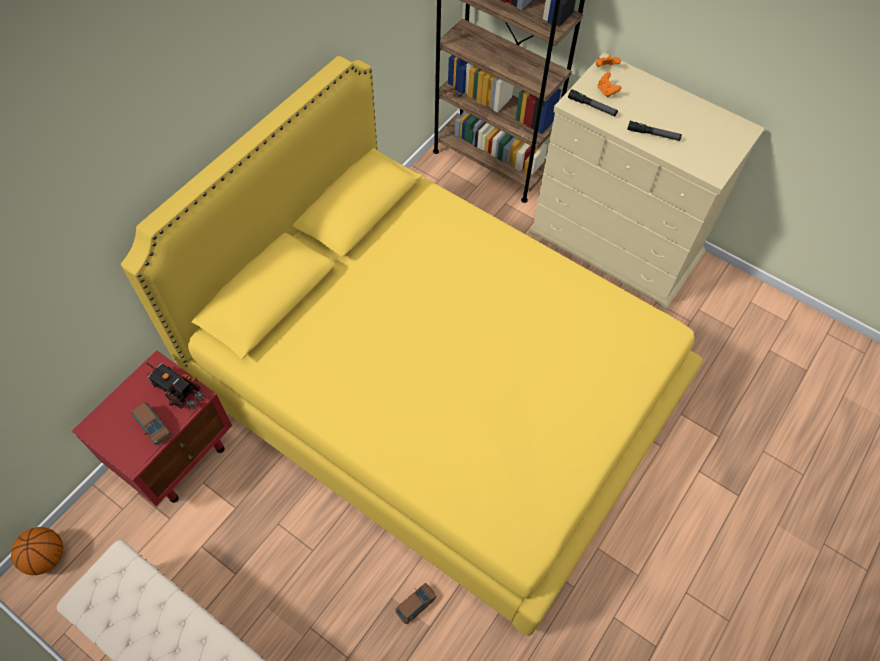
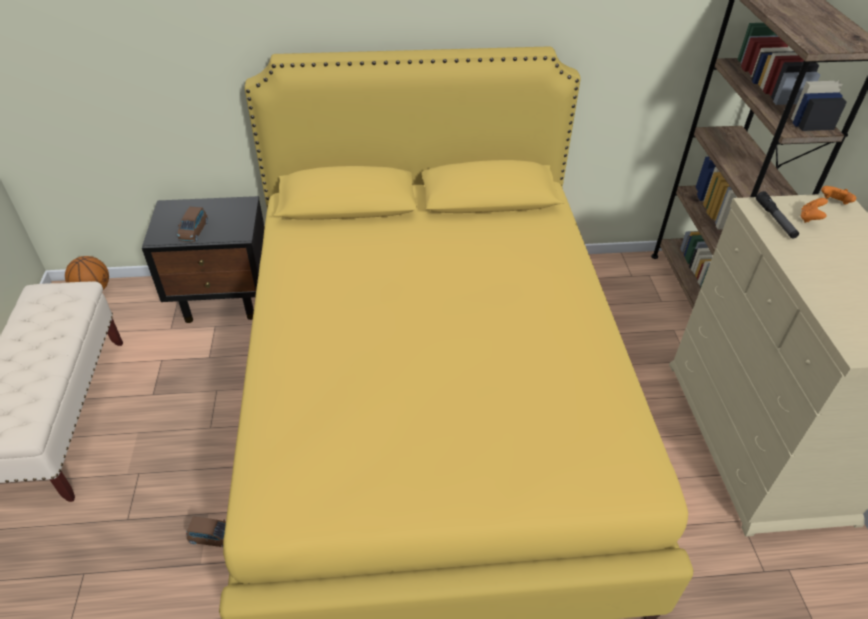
camera: 50 degrees right, 15 degrees down
(177, 455) = (225, 299): red nightstand -> black nightstand
(178, 390) = (235, 224): toy truck -> none
(653, 134) = (821, 276): flashlight -> none

